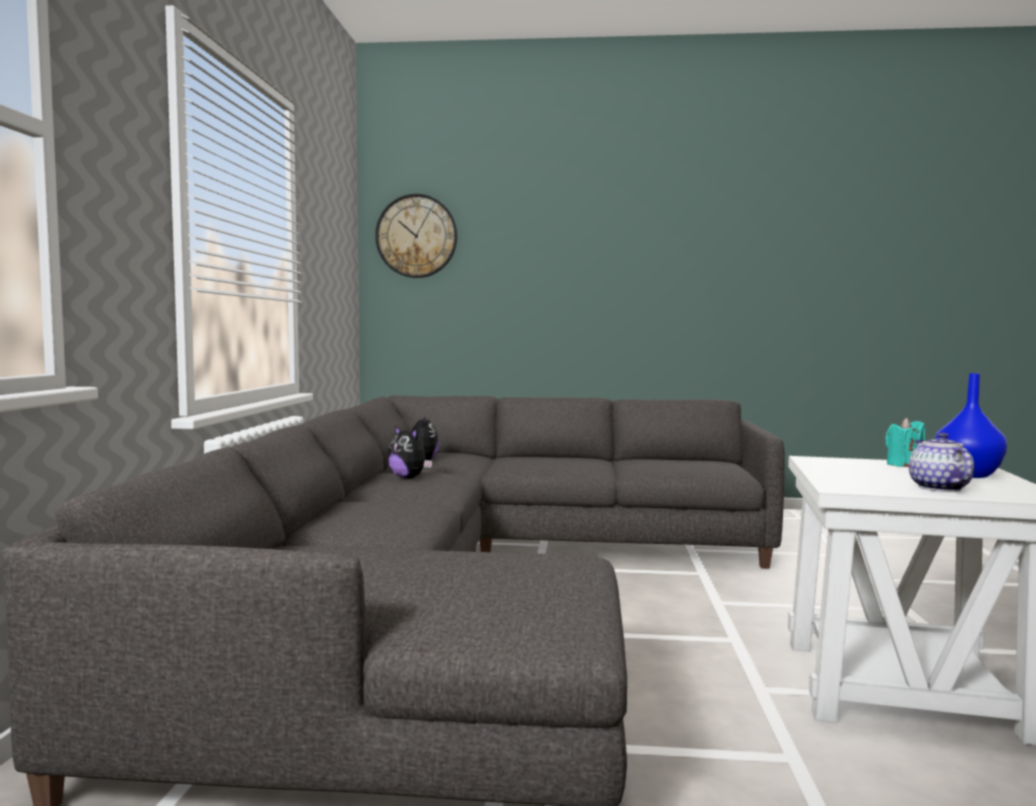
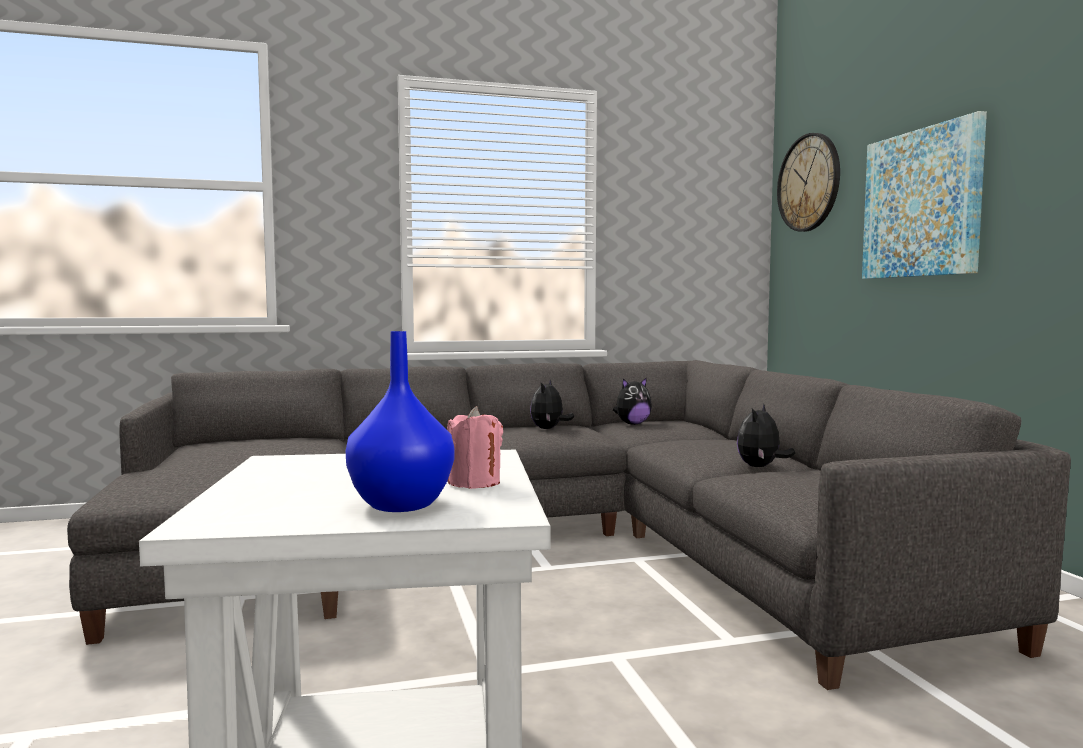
camera: 70 degrees right, 0 degrees up
(546, 271) = (921, 203): none -> picture
(609, 465) = (760, 467): none -> plush toy
(904, 465) = (474, 483): turquoise candle -> pink candle
(937, 488) = (280, 487): teapot -> none

